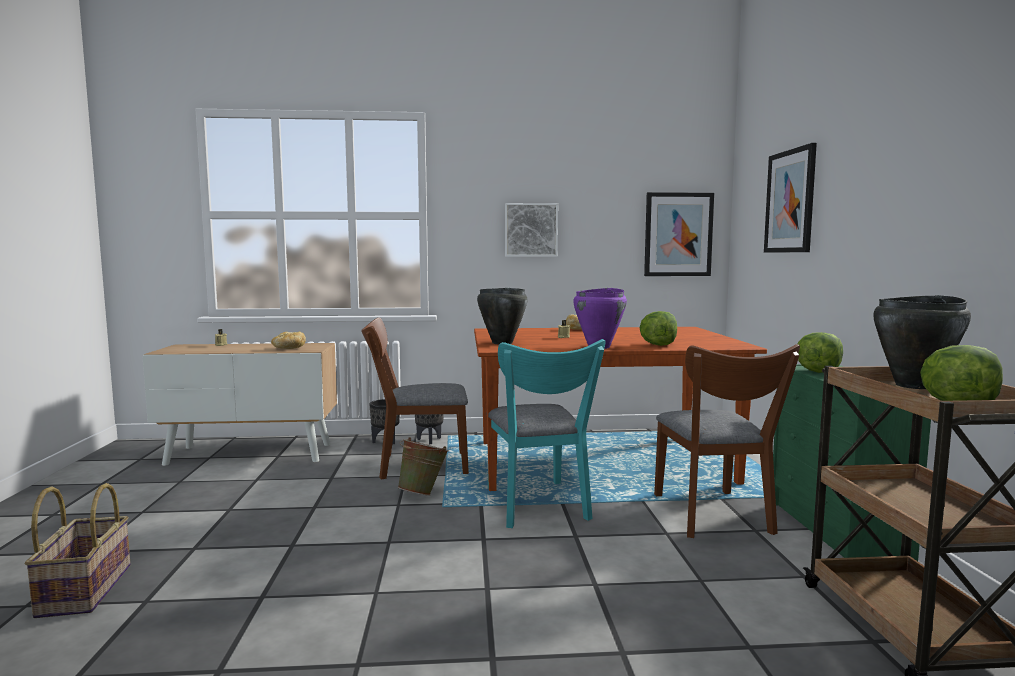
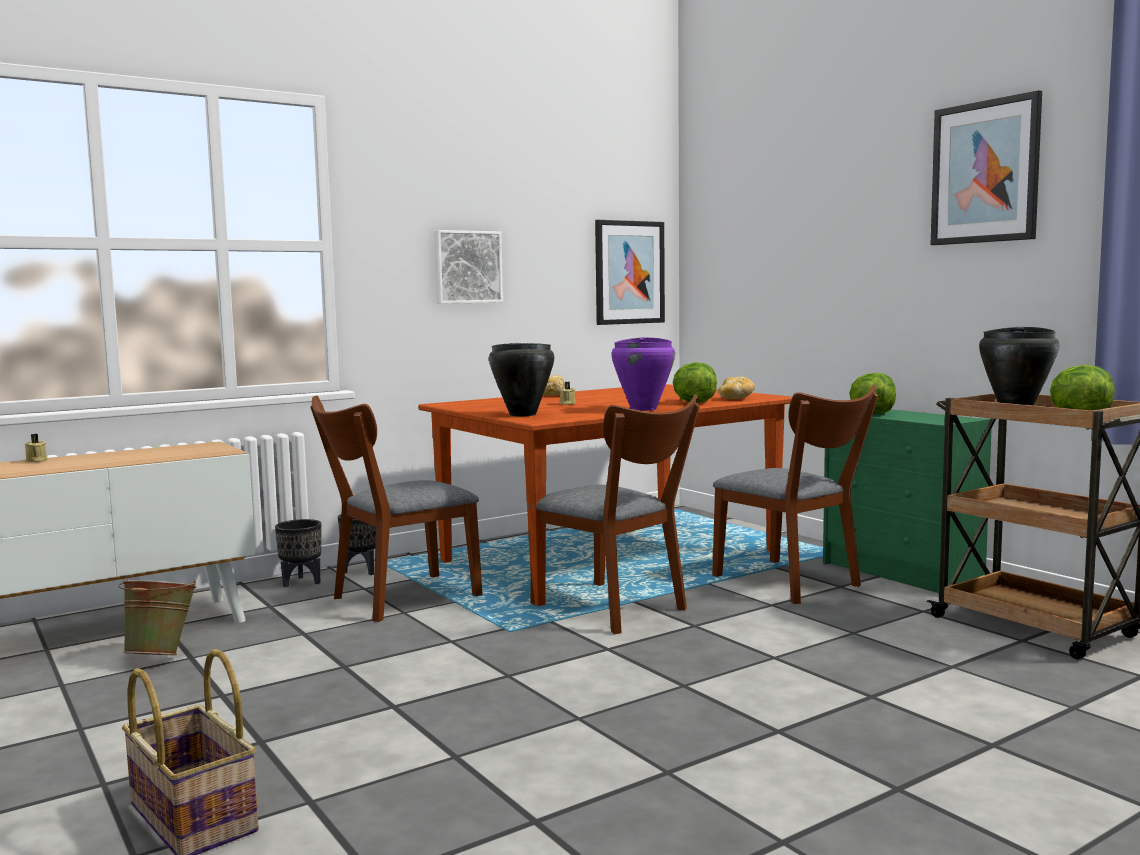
camera: 30 degrees left, 0 degrees up
(289, 348) = (179, 453): bread -> bread (736, 399)
(423, 493) = (462, 624): green bucket -> green bucket (162, 656)
(538, 507) = (616, 610): turquoise chair -> brown chair
(790, 201) = (782, 235): picture -> picture (985, 172)

